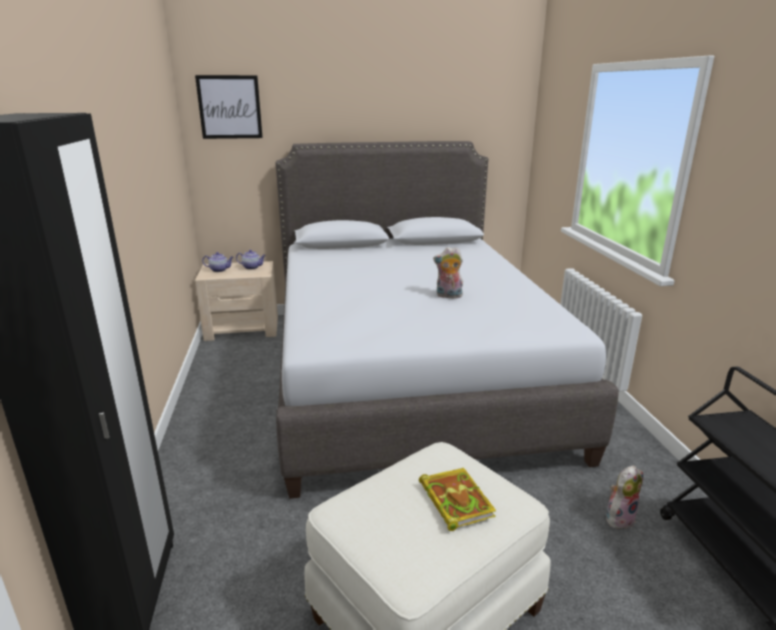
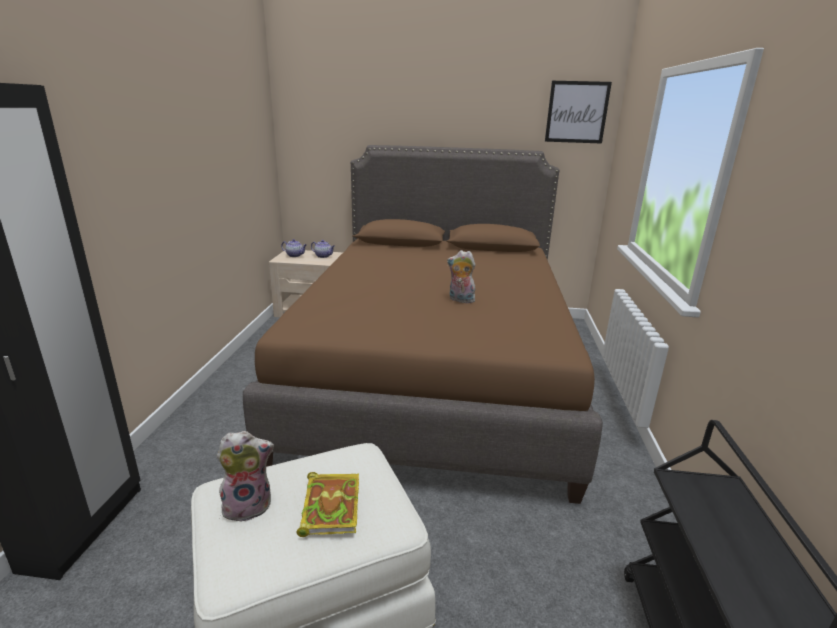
camera: 15 degrees right, 0 degrees up
(229, 107) = (315, 109): picture -> picture (577, 112)
(407, 373) = (434, 372): grey bed -> brown bed
(619, 517) = (573, 566): plush toy -> plush toy (249, 505)

